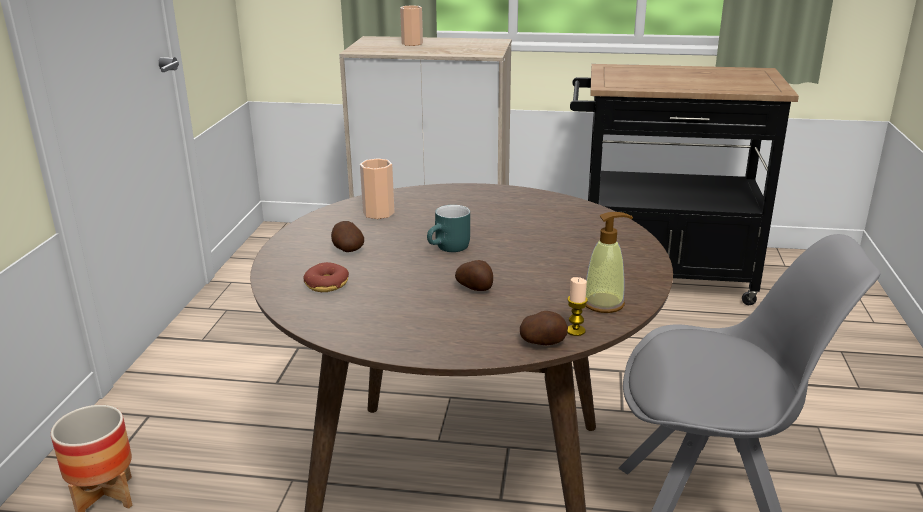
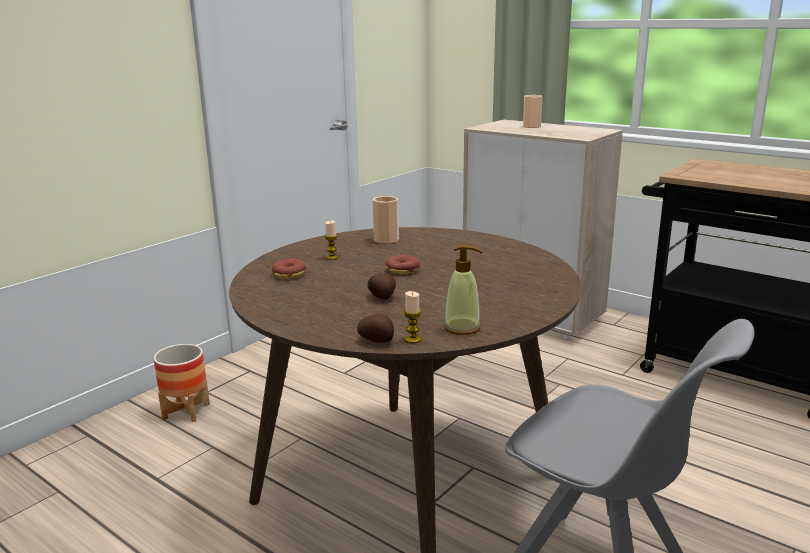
camera: 30 degrees right, 5 degrees down
(347, 249) = (332, 257): potato -> candle
(450, 248) = (402, 270): turquoise mug -> donut

